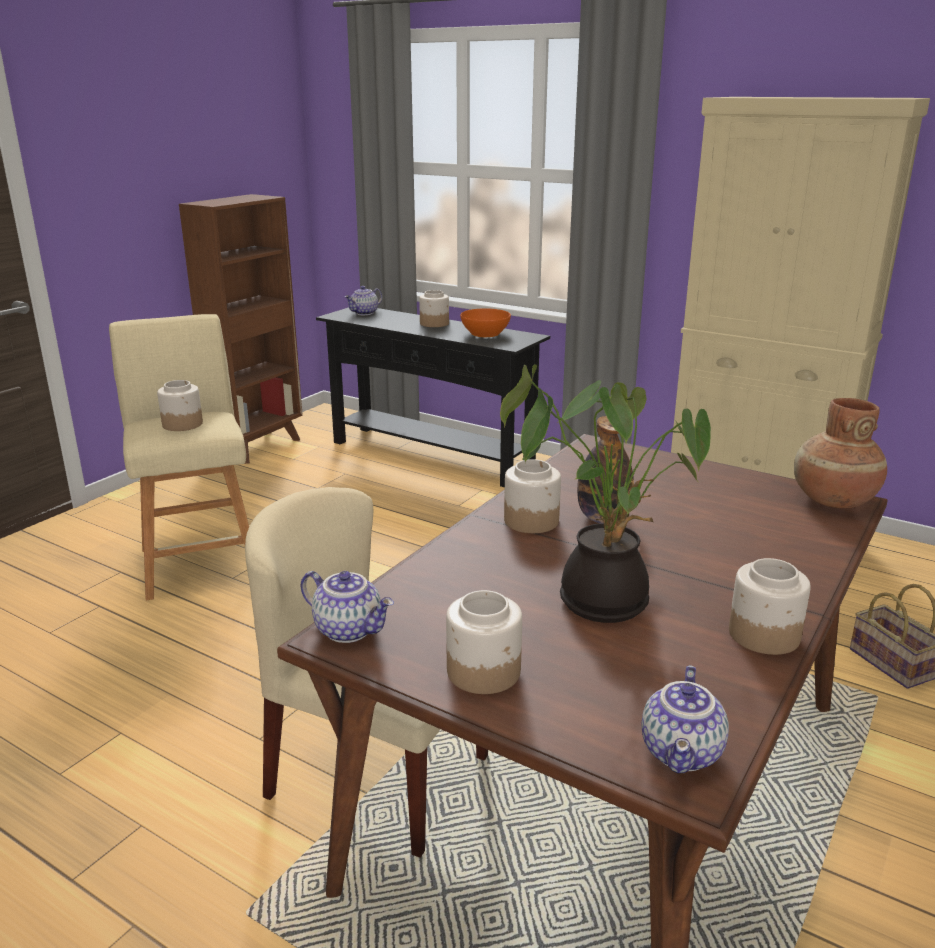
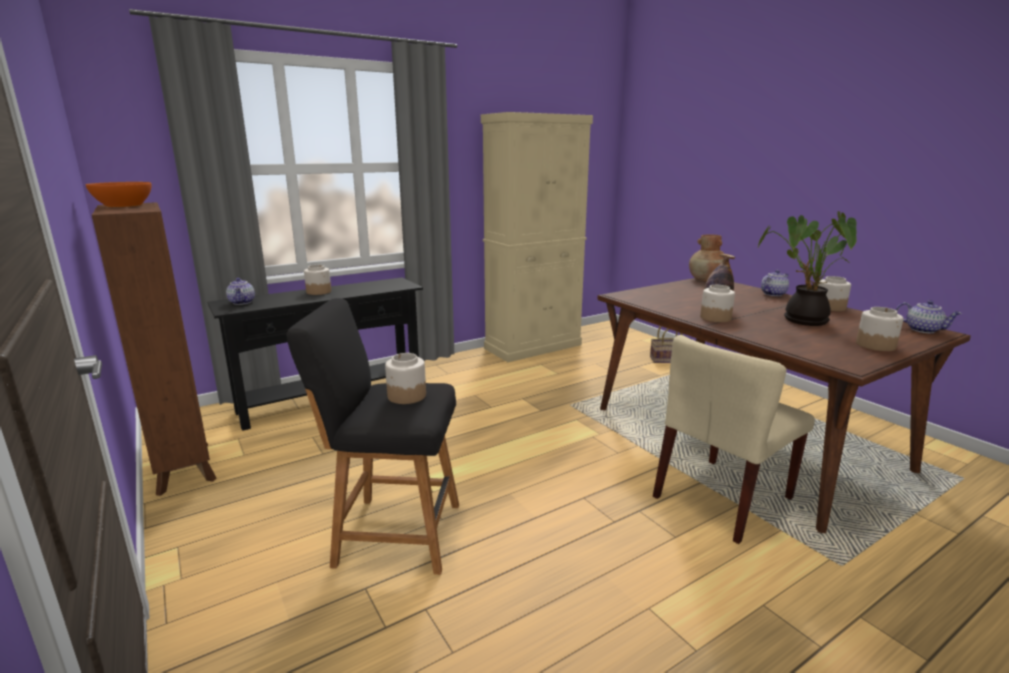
camera: 65 degrees left, 5 degrees down
(200, 560) = (392, 533): beige stool -> black stool
(350, 629) = (842, 362): teapot -> teapot (772, 294)
(485, 333) = (370, 286): orange bowl -> orange bowl (124, 205)

